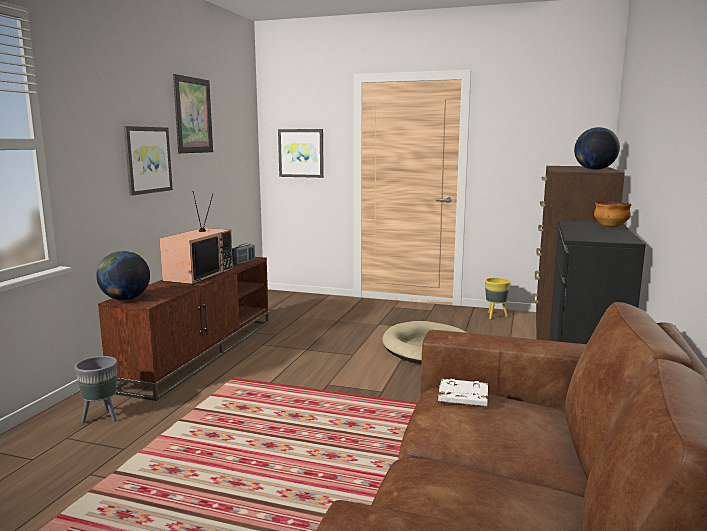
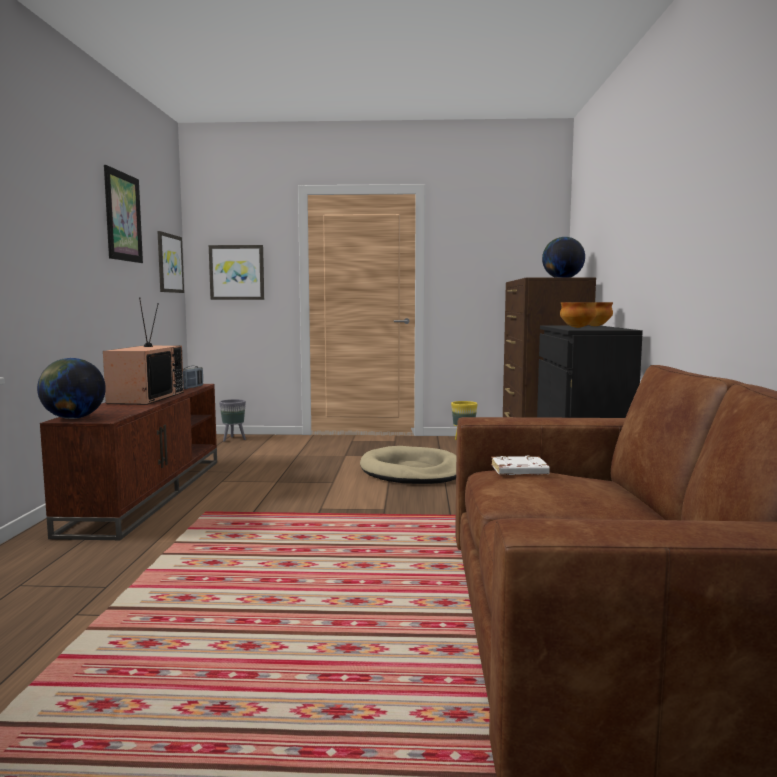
camera: 15 degrees left, 5 degrees down
(101, 418) = (56, 562): grey planter -> grey planter (233, 439)
(147, 160) = (79, 260): picture -> picture (169, 263)
(585, 232) = (578, 327): none -> bowl

